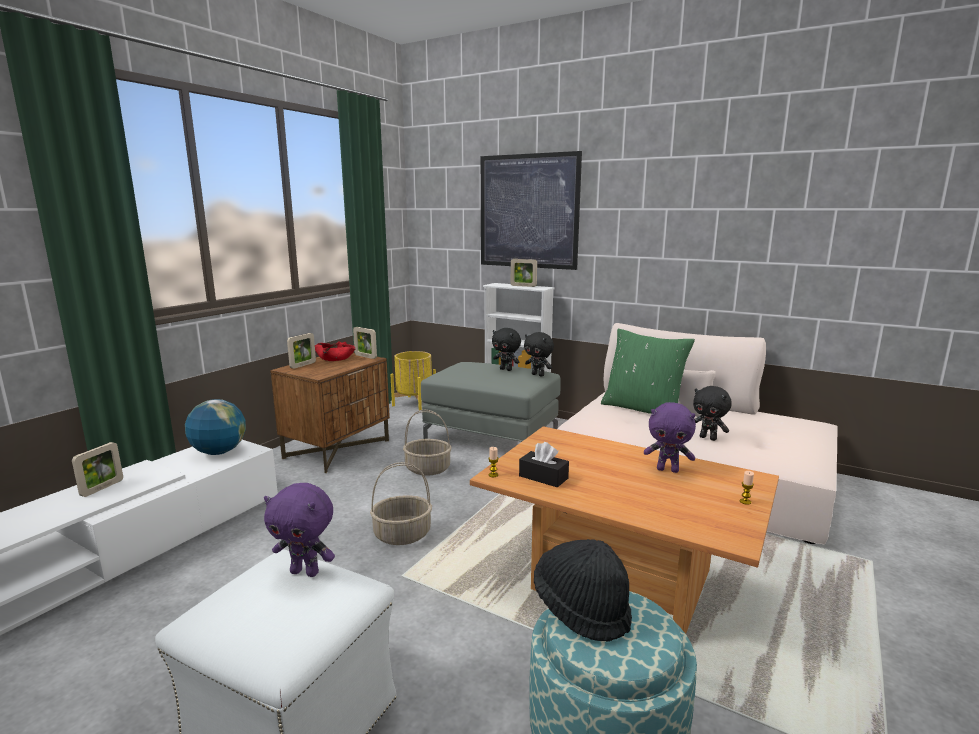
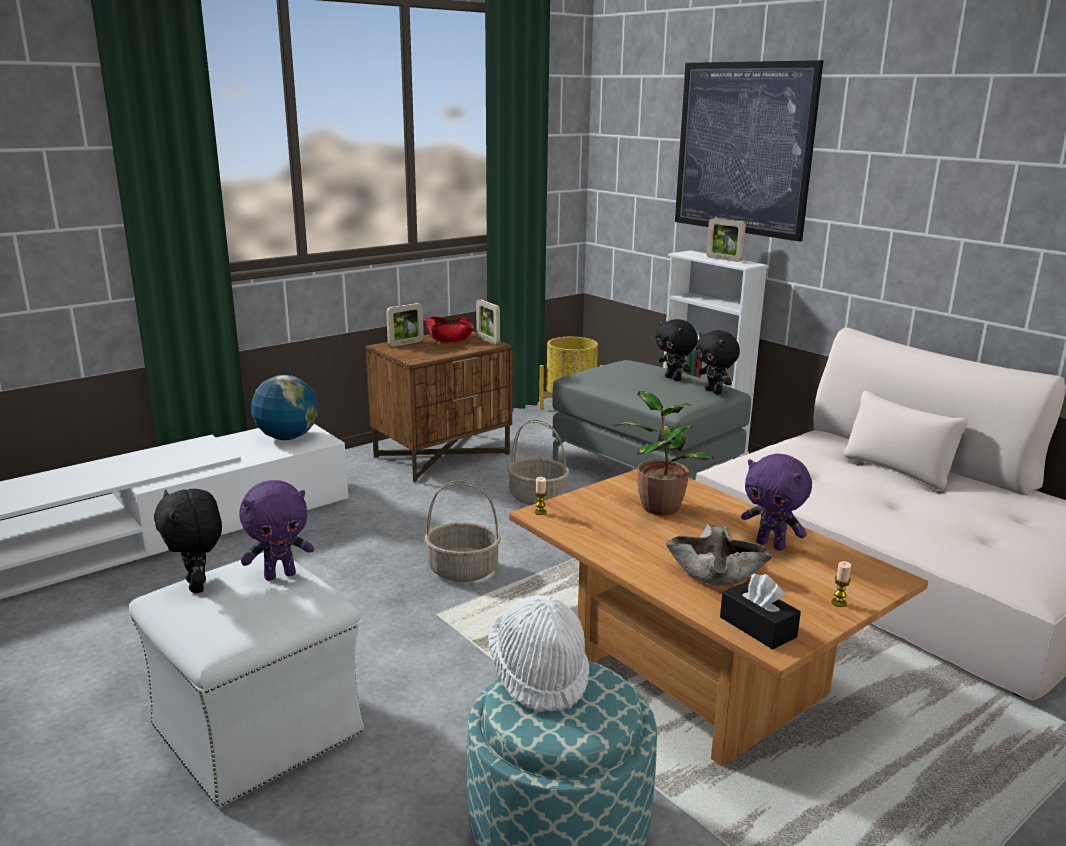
camera: 20 degrees right, 5 degrees up
(102, 488) = (158, 458): picture frame -> none
(306, 572) = (280, 575): purple plush toy -> purple plush toy turned 60 degrees counterclockwise
(543, 477) = (598, 525): black tissue box -> black tissue box (757, 627)
(572, 456) = (658, 506): none -> potted plant
(581, 608) = (539, 675): black hat -> white hat
(643, 408) = (848, 461): green pillow -> none
(650, 495) = (716, 570): none -> beige bowl
(708, 438) = (912, 517): black plush toy -> black plush toy (198, 586)

